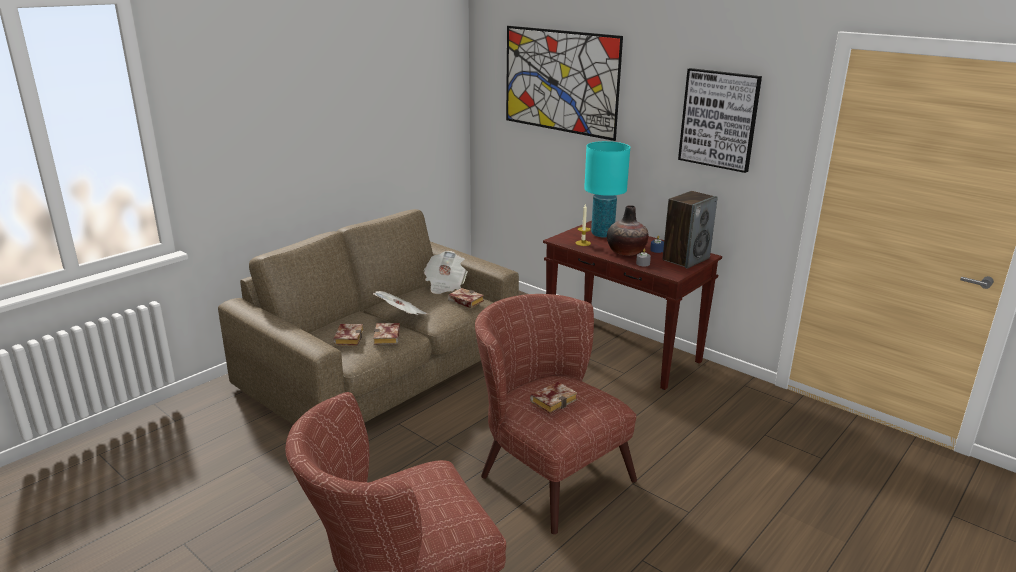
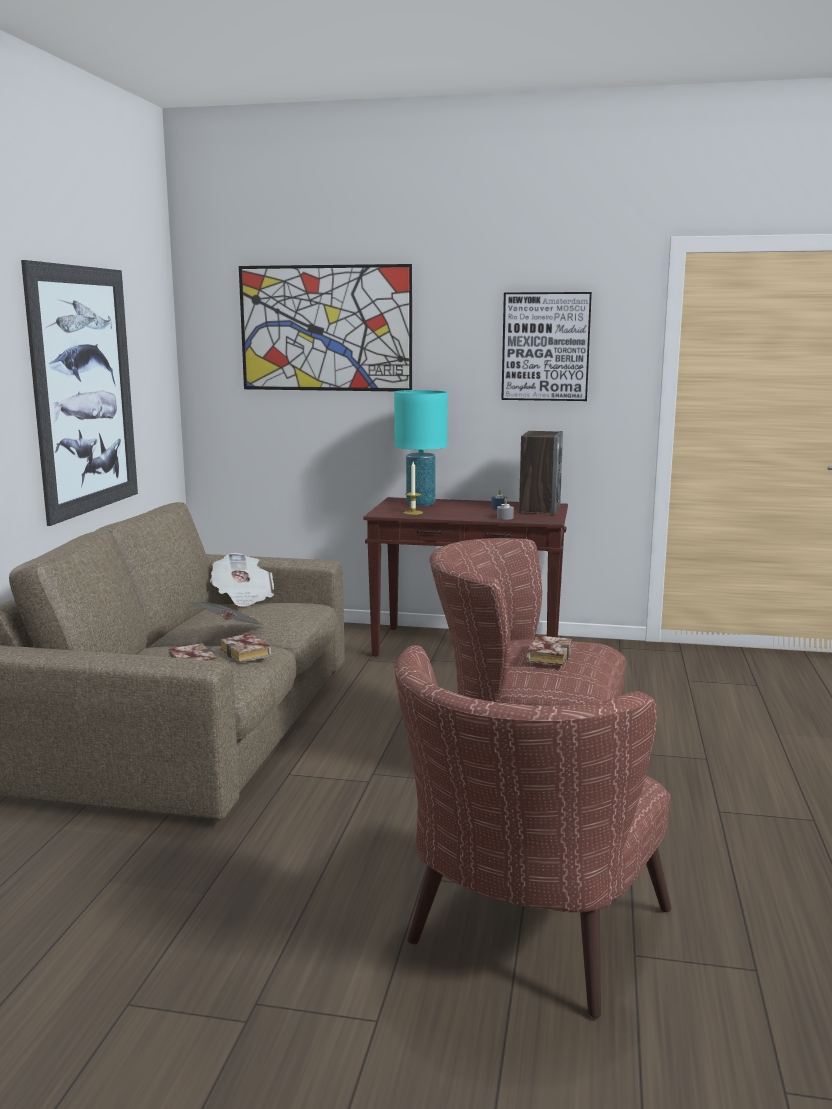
camera: 30 degrees left, 10 degrees down
(364, 125) = (84, 390): none -> picture
(464, 301) = (294, 605): book -> none
(626, 251) = (471, 512): vase -> none

